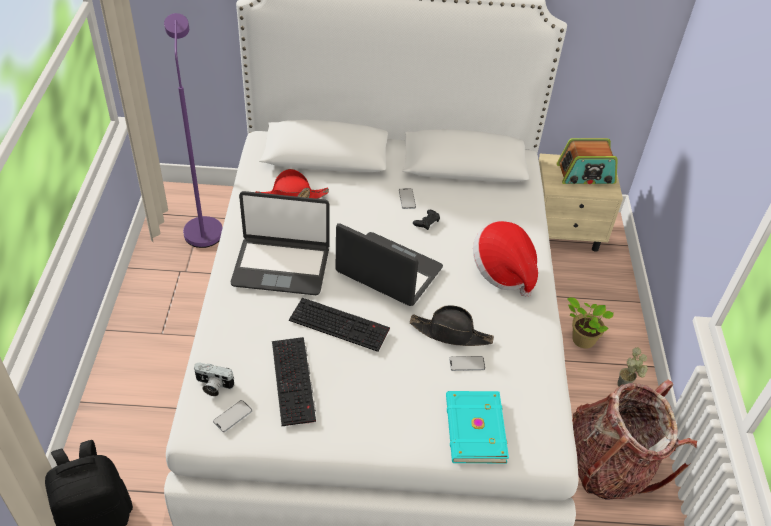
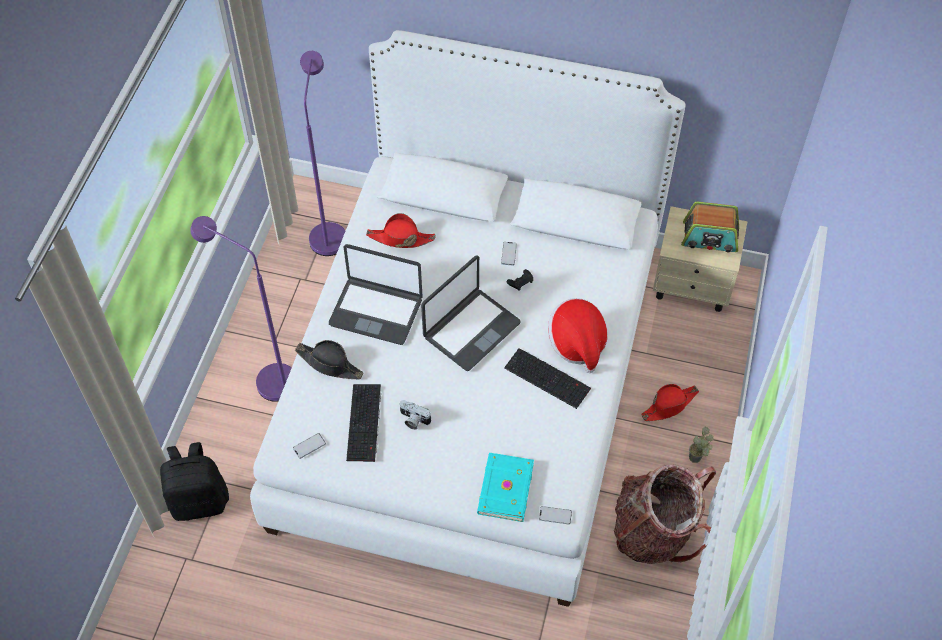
camera: 15 degrees right, 10 degrees up
(159, 371) = (267, 378): none -> purple floor lamp
(213, 386) = (298, 417): camera -> camera (413, 420)
(341, 324) = (415, 376): keyboard -> keyboard (548, 378)
(388, 271) = (471, 329): laptop -> laptop turned 90 degrees clockwise
(451, 333) = (510, 398): black hat -> black hat (330, 364)
(467, 364) = (516, 429): phone -> phone (555, 515)
(581, 339) = (669, 405): potted plant -> red hat

